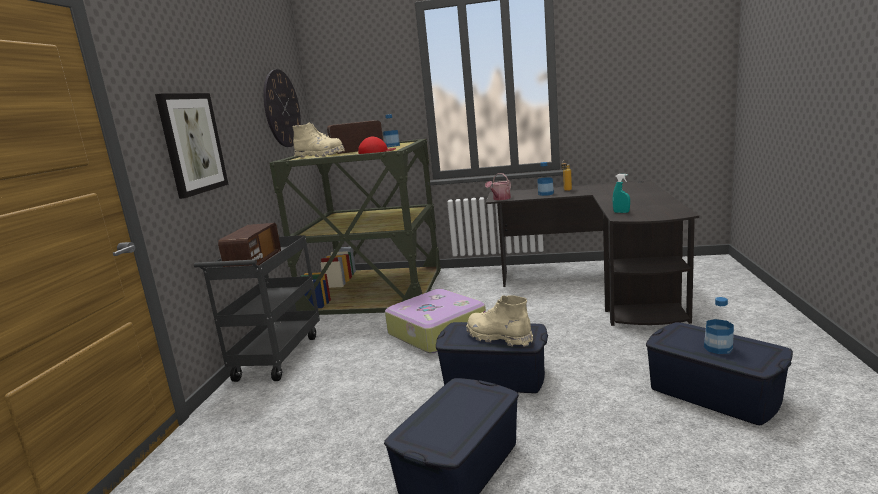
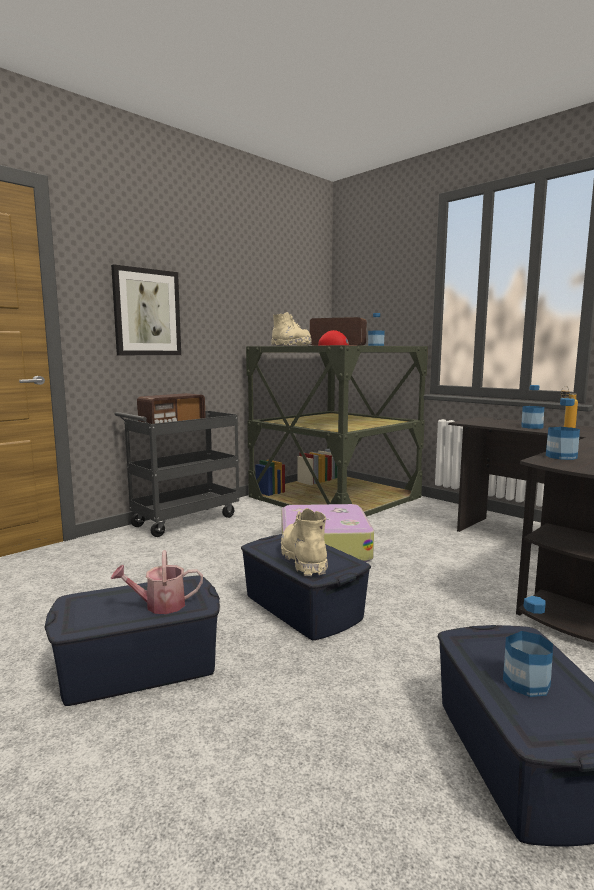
camera: 35 degrees right, 5 degrees down
(282, 108) = (285, 301): wall clock -> none
(500, 199) = (470, 422): watering can -> watering can (159, 605)
(621, 212) = (561, 456): turquoise spray bottle -> bottle

